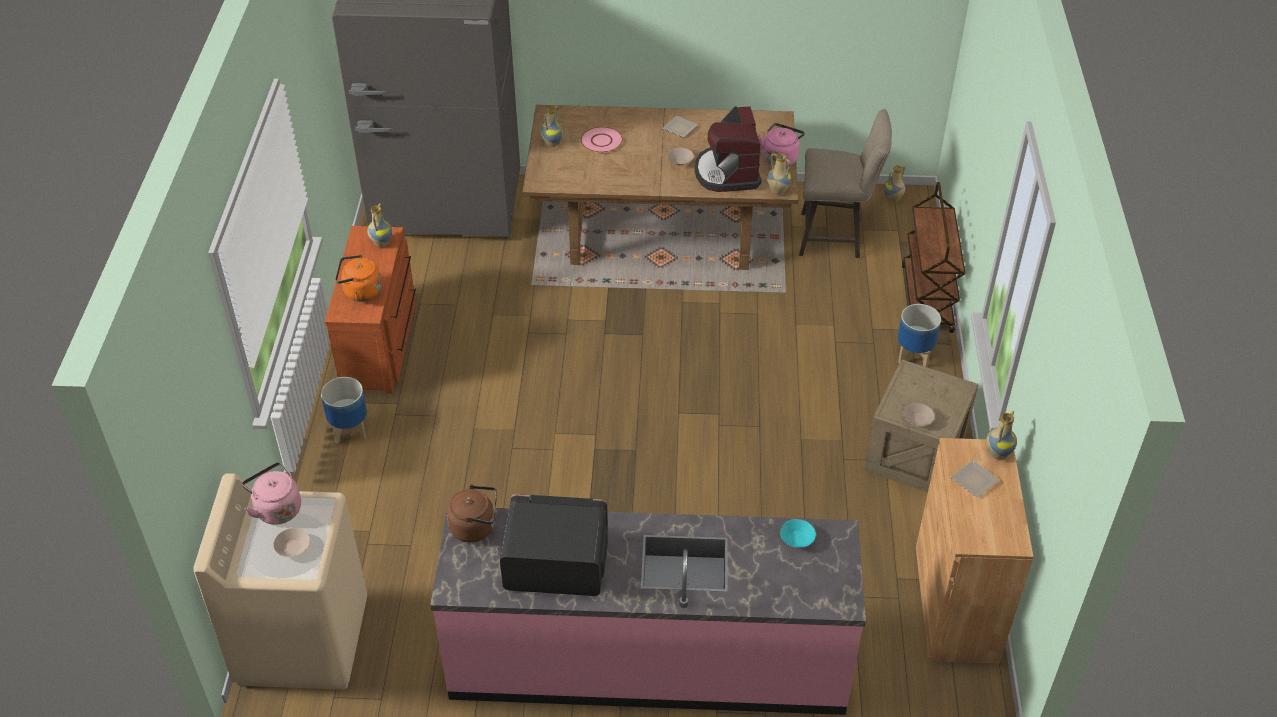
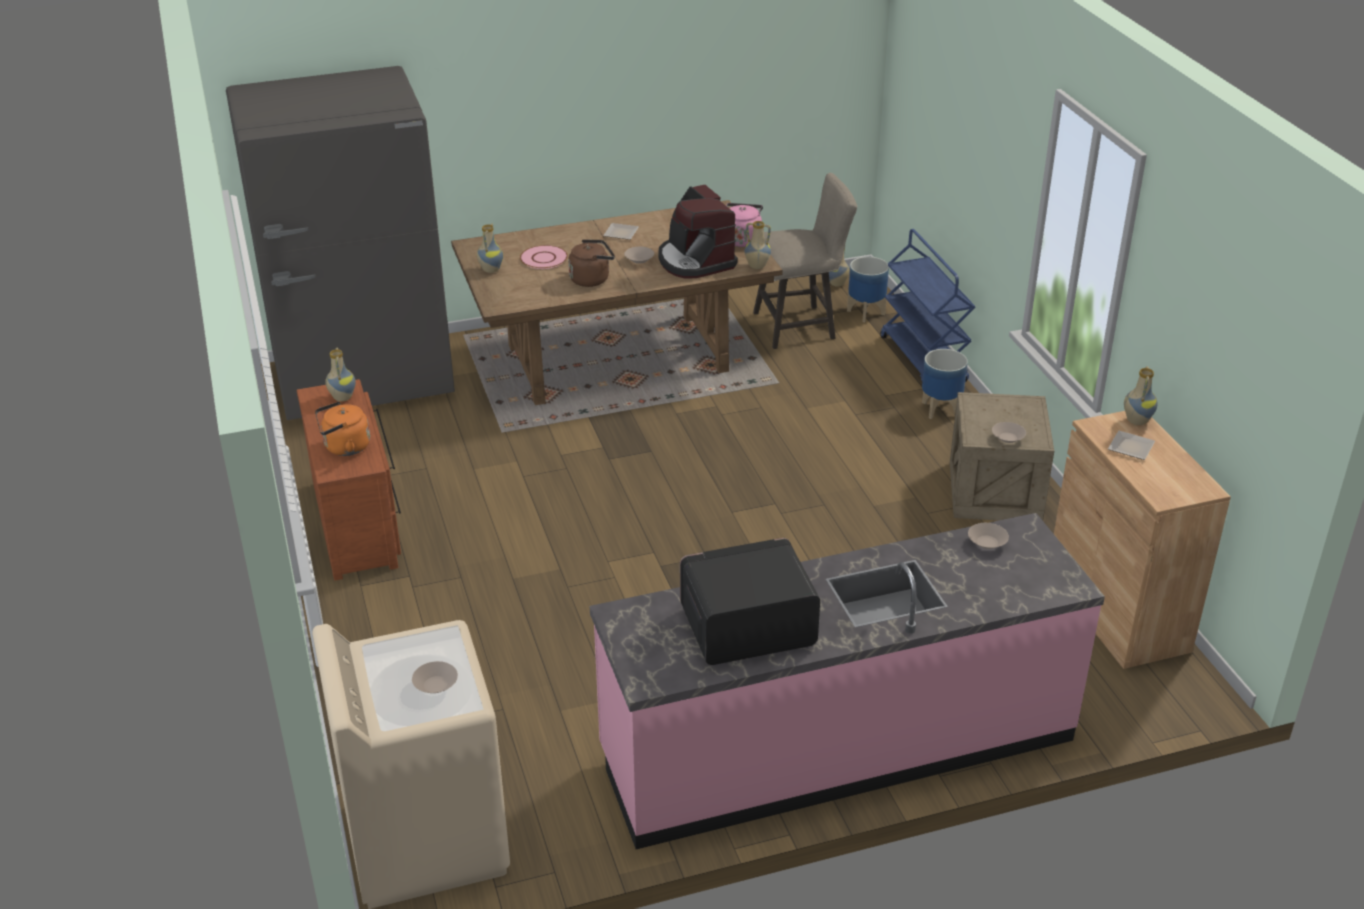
camera: 20 degrees left, 10 degrees down
(276, 508) = (391, 652): pink kettle -> none
(349, 430) = (365, 615): planter -> planter (865, 313)
(476, 527) = (635, 617): brown kettle -> brown kettle (592, 279)
(796, 539) = (987, 543): turquoise bowl -> beige bowl
(927, 300) = (923, 360): brown cart -> blue cart

